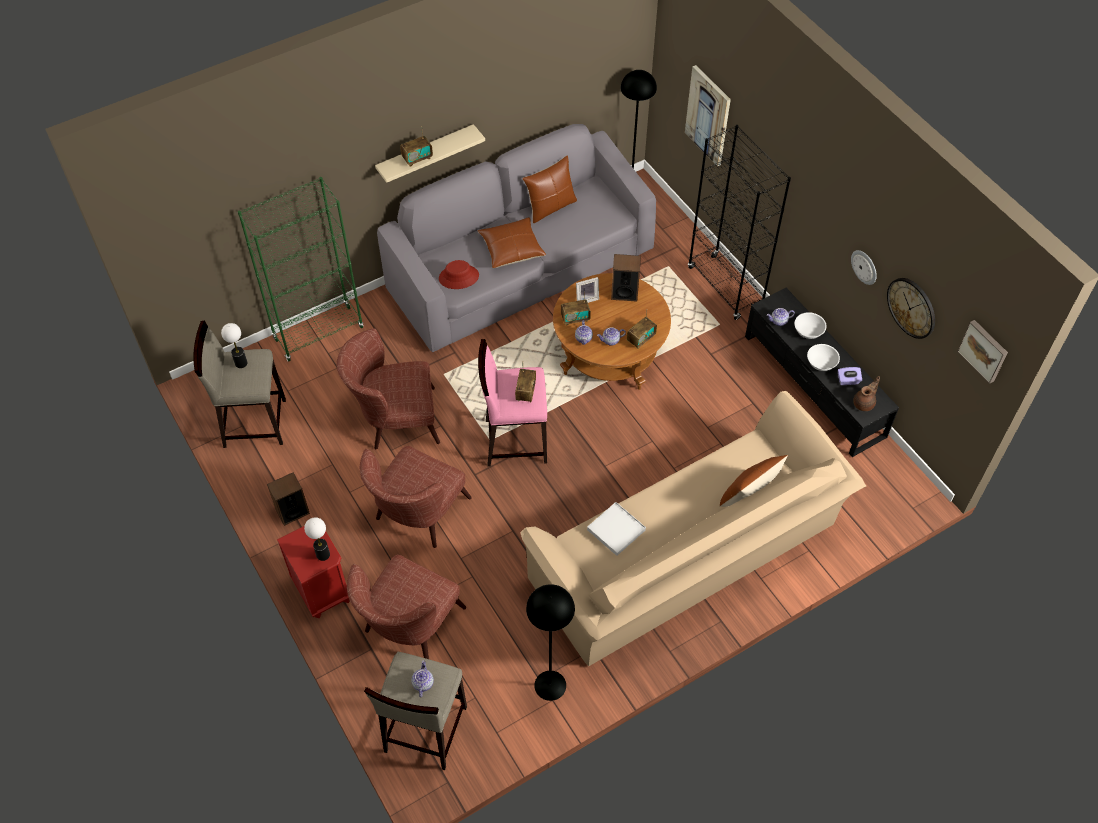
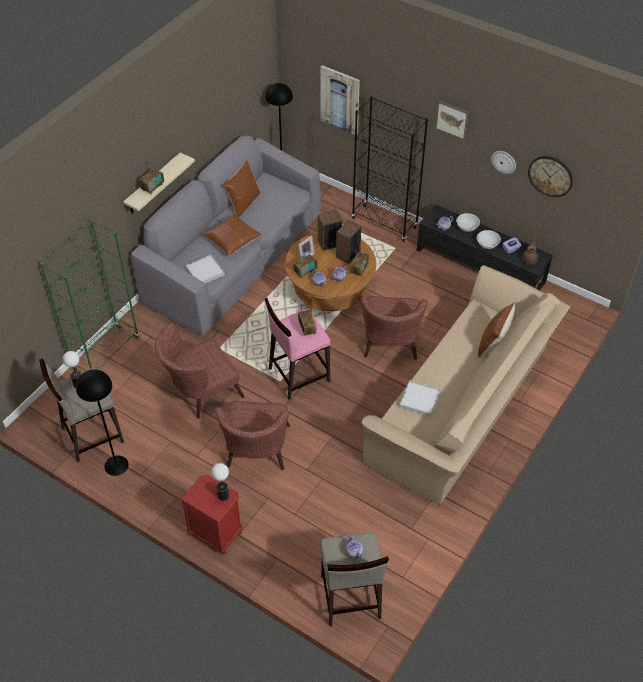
camera: 25 degrees left, 5 degrees down
(292, 511) = (159, 486): speaker -> speaker (347, 254)
(408, 627) = (296, 532): brown armchair -> brown armchair (390, 345)
(459, 277) = (205, 271): red hat -> white tray
(550, 685) = (421, 529): black floor lamp -> black floor lamp (116, 465)
(984, 350) = (618, 183): picture -> picture (453, 119)

